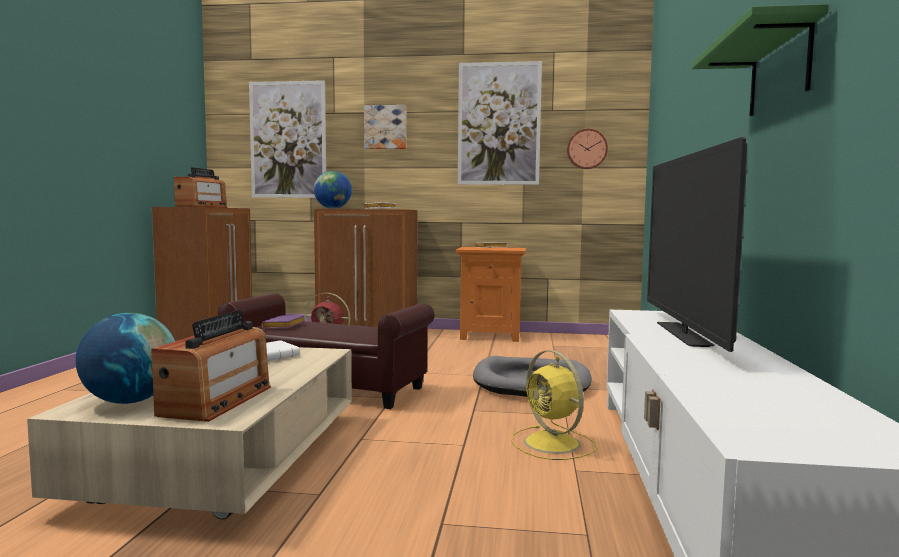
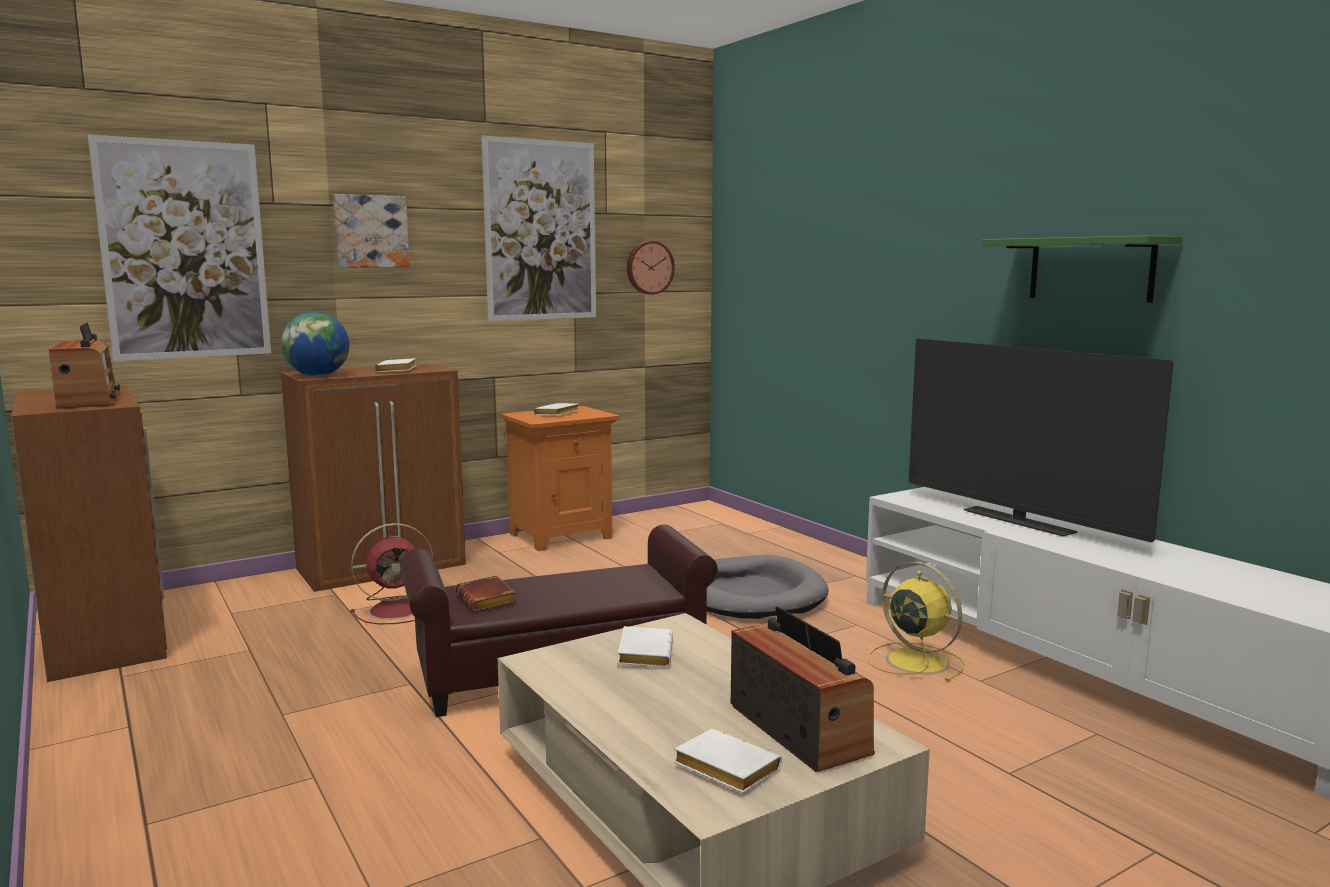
camera: 40 degrees left, 5 degrees up
(130, 401) = (723, 769): globe -> white book
(284, 326) = (488, 600): purple book -> brown book
(553, 444) = (914, 661): yellow fan -> yellow fan turned 150 degrees counterclockwise

